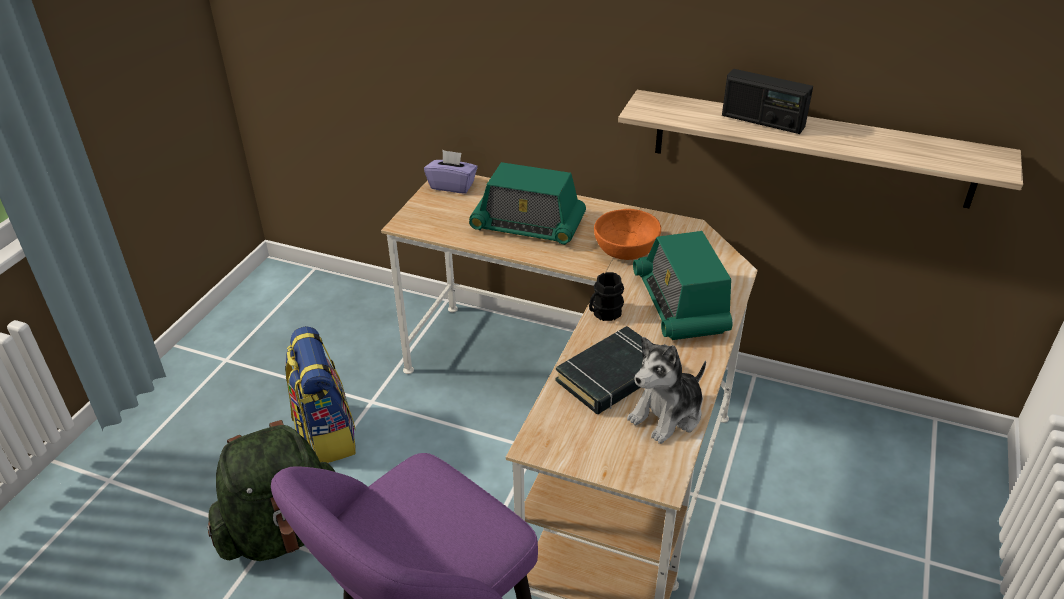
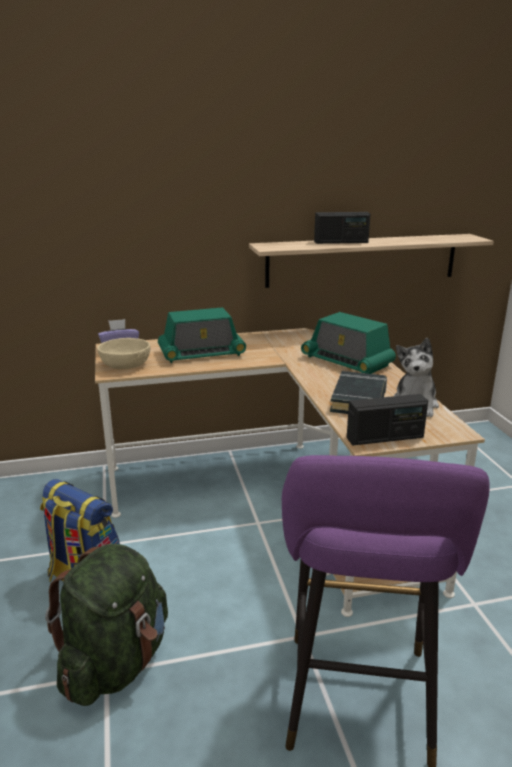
camera: 35 degrees left, 15 degrees down
(432, 215) = (125, 364): none -> beige bowl
(566, 448) = (385, 438): none -> radio
(604, 313) = (310, 376): black mug -> none
(626, 248) = (279, 348): orange bowl -> none

